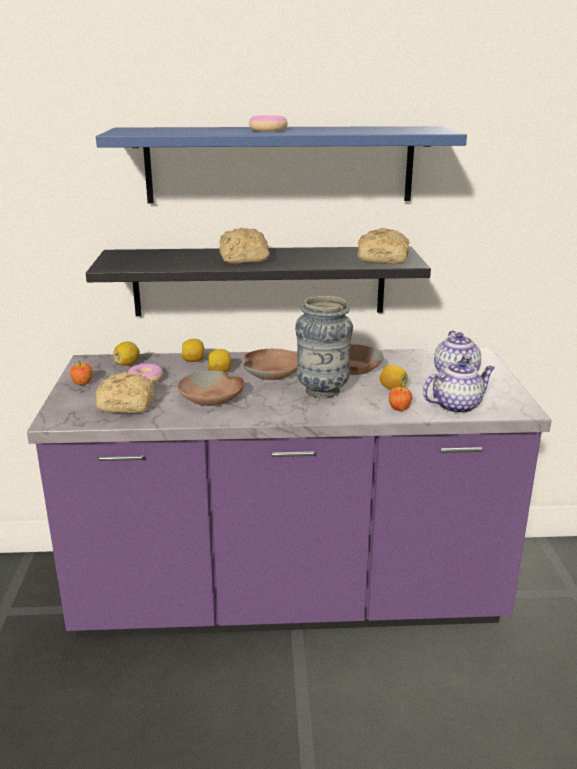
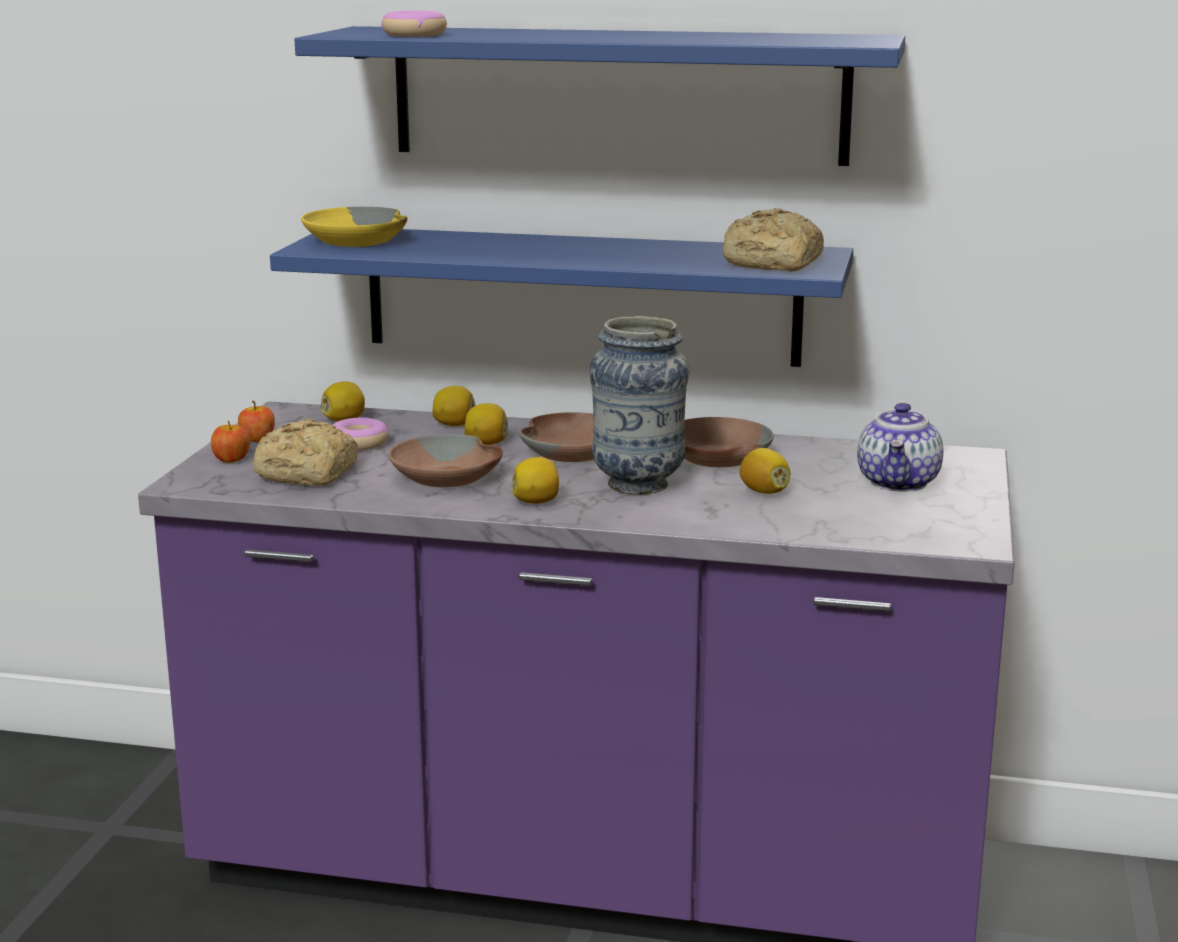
camera: 15 degrees right, 5 degrees down
(131, 259) = (355, 241): none -> yellow bowl
(243, 259) = (535, 250): bread -> none
(259, 281) = (581, 295): black shelf -> blue shelf
(268, 130) = (580, 35): donut -> donut (415, 34)
(274, 409) = (536, 502): none -> lemon
(399, 408) = (751, 520): apple -> apple (231, 460)
(457, 406) = (857, 526): teapot -> none

